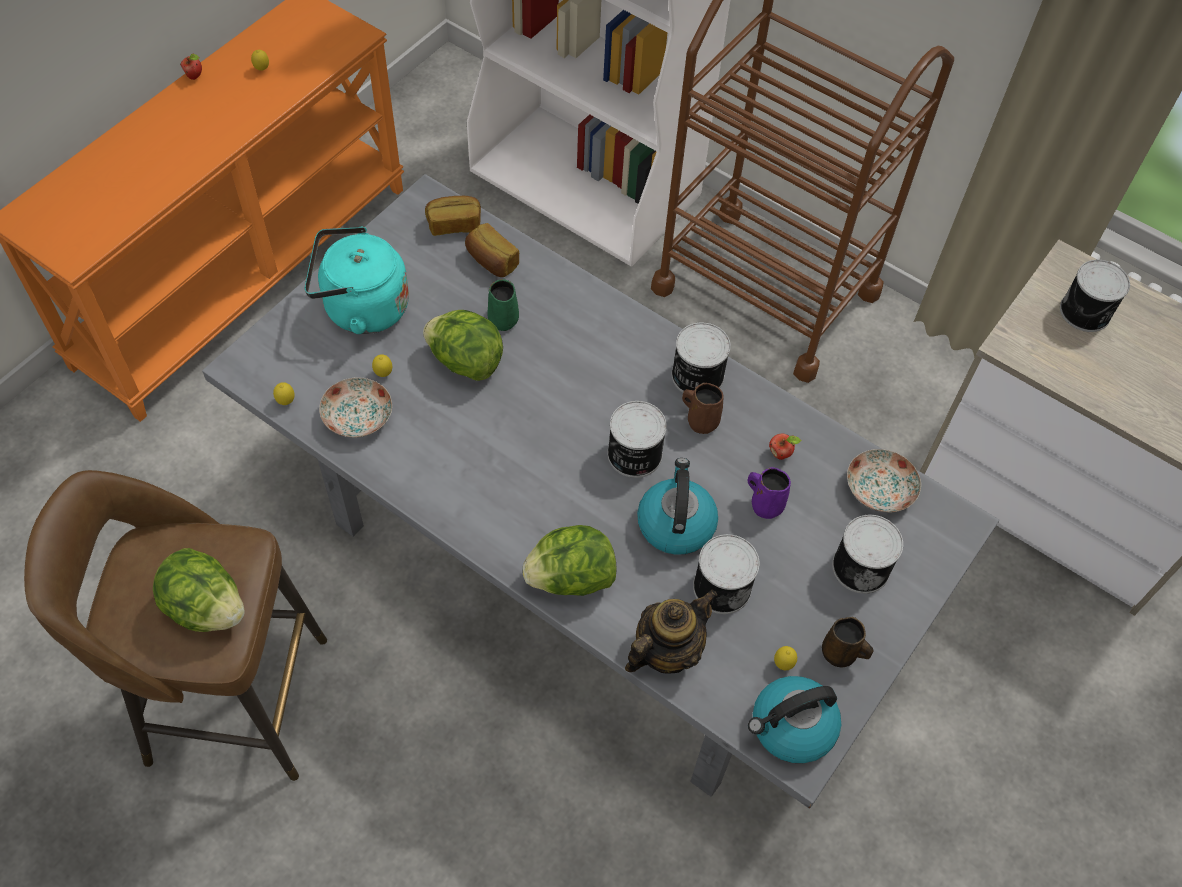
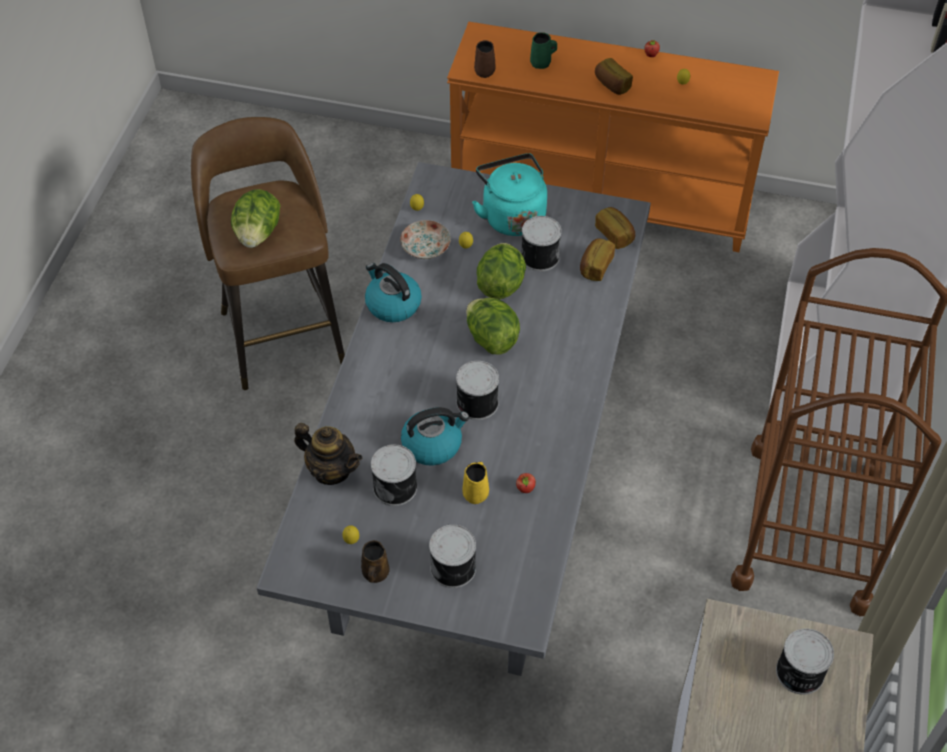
camera: 70 degrees right, 5 degrees down
(215, 130) = (611, 85): none -> bread
(504, 318) = (549, 291): green mug -> green mug (541, 63)
(570, 578) = (361, 400): lettuce -> lettuce (491, 338)
(696, 376) = (565, 417): can -> can (539, 256)
(701, 421) = (527, 432): brown mug -> brown mug (485, 70)
(765, 504) = (476, 493): purple mug -> yellow mug
(791, 727) = (306, 559): kettle -> kettle (392, 304)
(879, 489) = (527, 562): plate -> none

